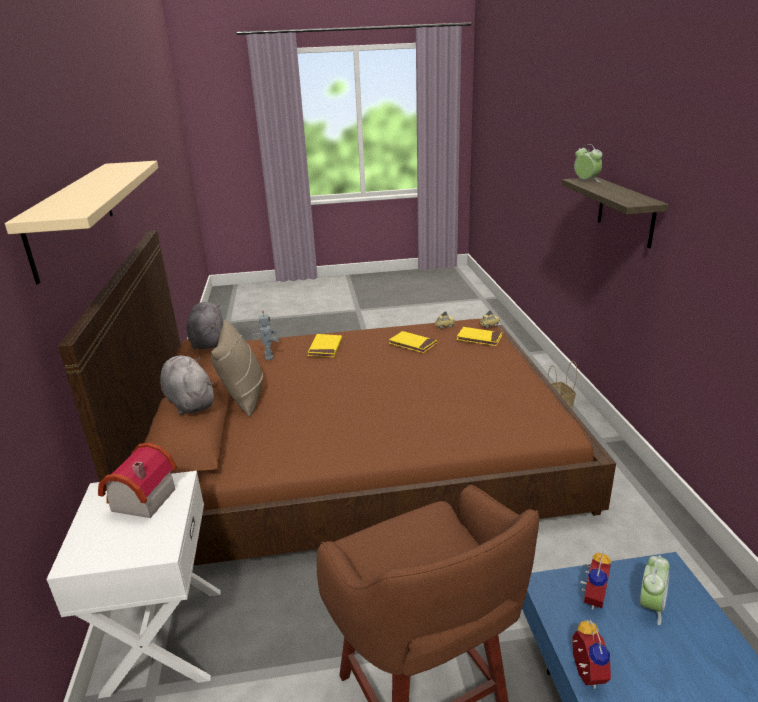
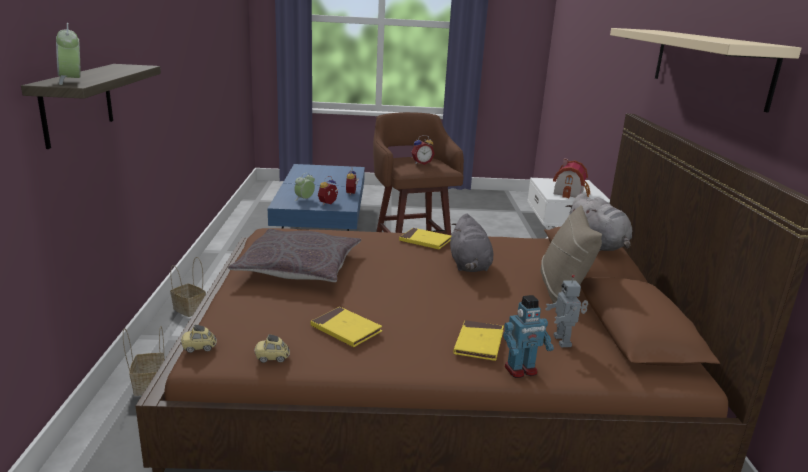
camera: 175 degrees left, 5 degrees down
(208, 341) = (649, 310): grey plush toy -> grey plush toy (469, 265)
(302, 338) = (521, 370): none -> toy robot
(409, 547) = (421, 163): none -> alarm clock
(479, 338) = (243, 323): yellow book -> yellow book (425, 241)
(483, 385) = (299, 268): none -> grey pillow
(620, 473) = (190, 309): none -> basket

